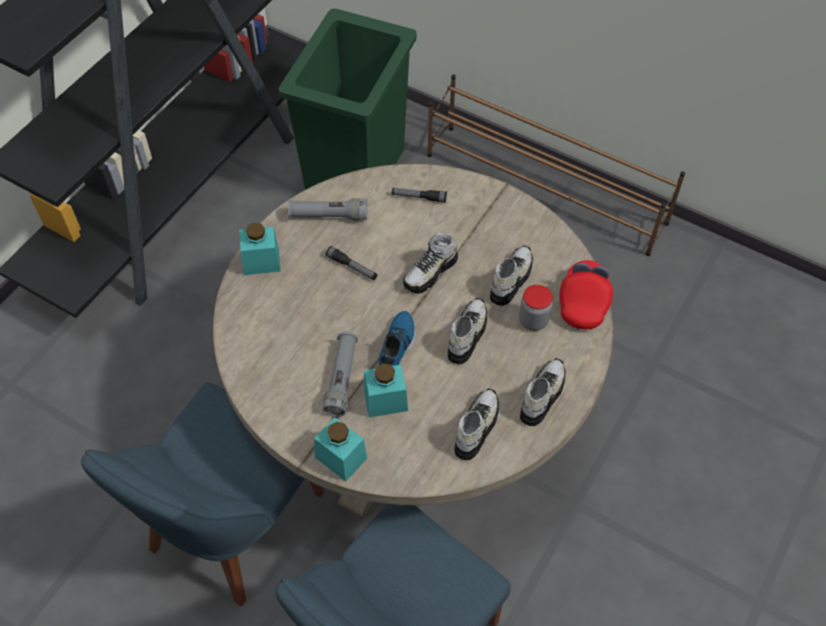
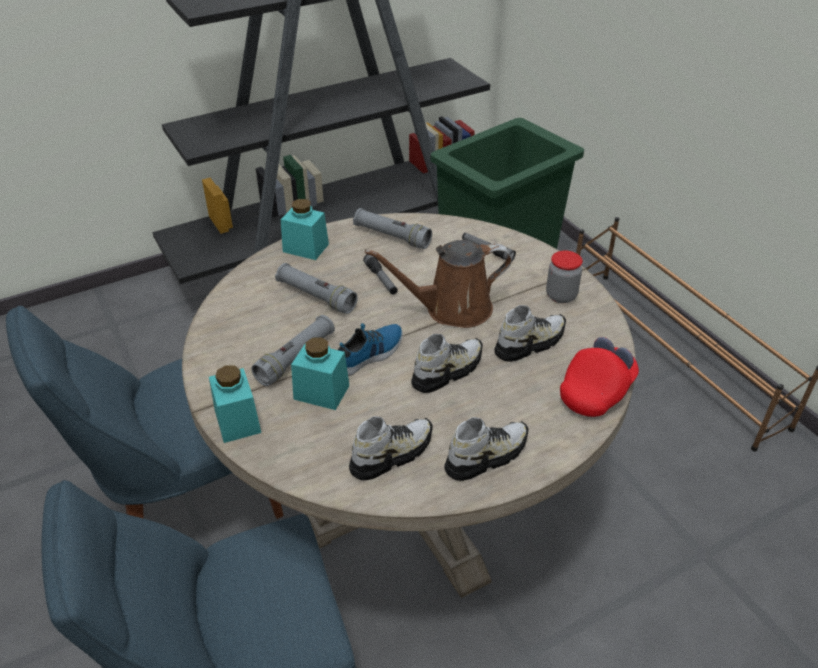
camera: 30 degrees right, 15 degrees down
(311, 310) = (316, 297): none -> grey flashlight
(430, 272) = (451, 309): shoe -> brown watering can
(533, 321) = (528, 386): jar -> jar (561, 296)

